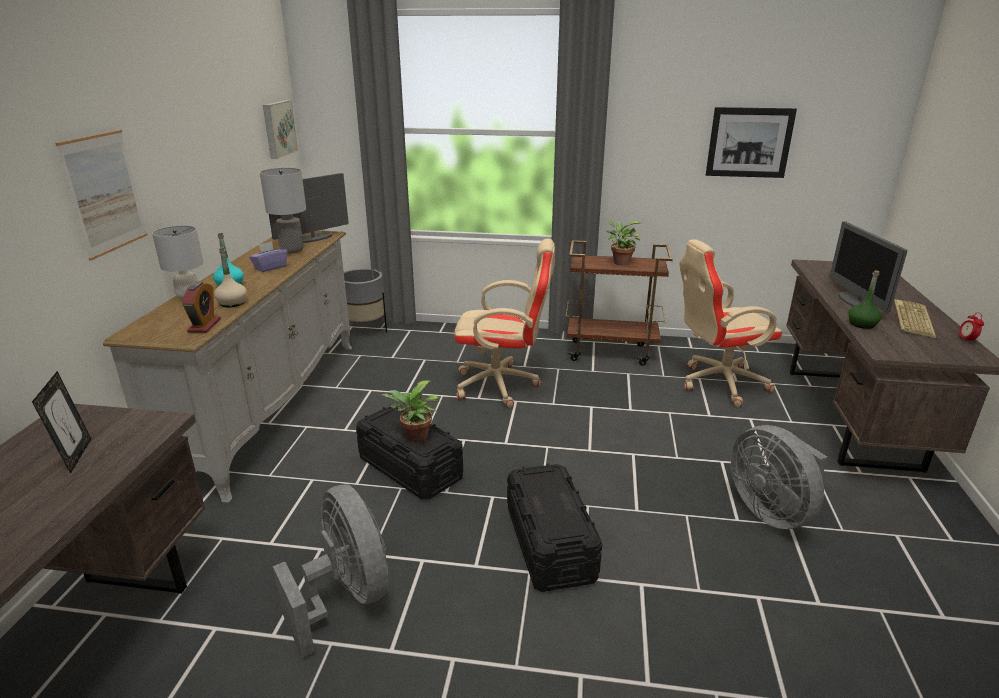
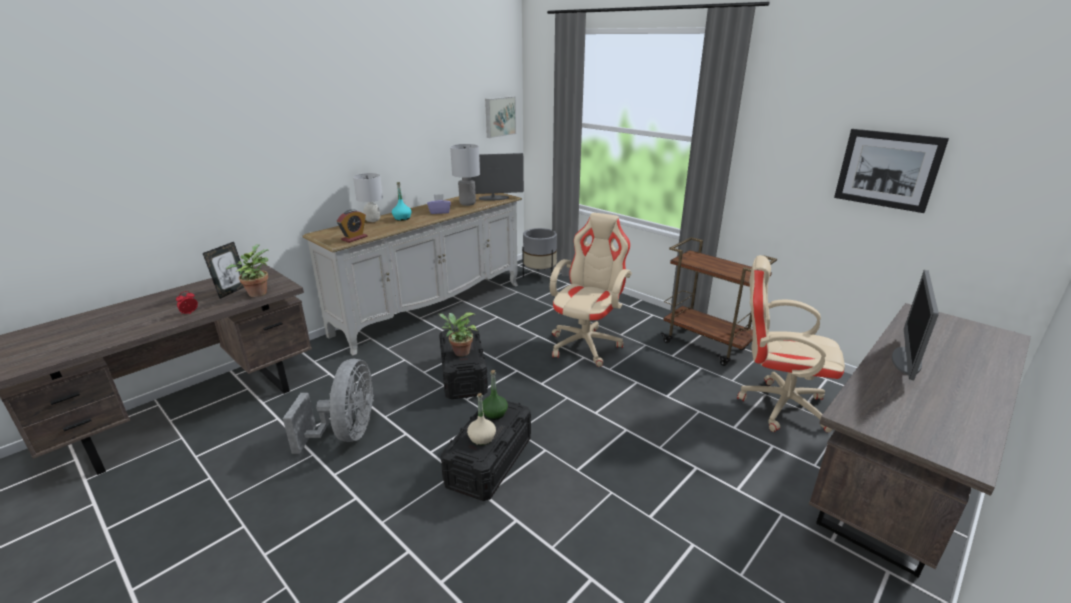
camera: 35 degrees right, 0 degrees up
(104, 193) = (324, 147): picture -> none
(232, 303) = (386, 229): beige bottle -> beige bottle (481, 438)
(503, 386) = (587, 343): beige office chair -> beige office chair turned 105 degrees counterclockwise
(619, 262) = (720, 265): potted plant -> potted plant (257, 292)
(772, 511) = (690, 526): grey fan -> none
(862, 324) = (871, 383): green bottle -> green bottle (494, 414)
(911, 319) = (949, 397): keyboard -> none
(966, 340) = (986, 441): alarm clock -> alarm clock (189, 313)

